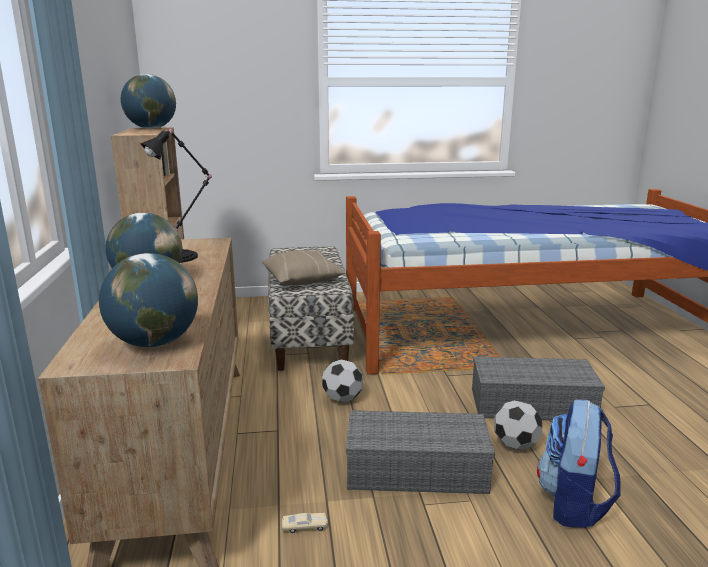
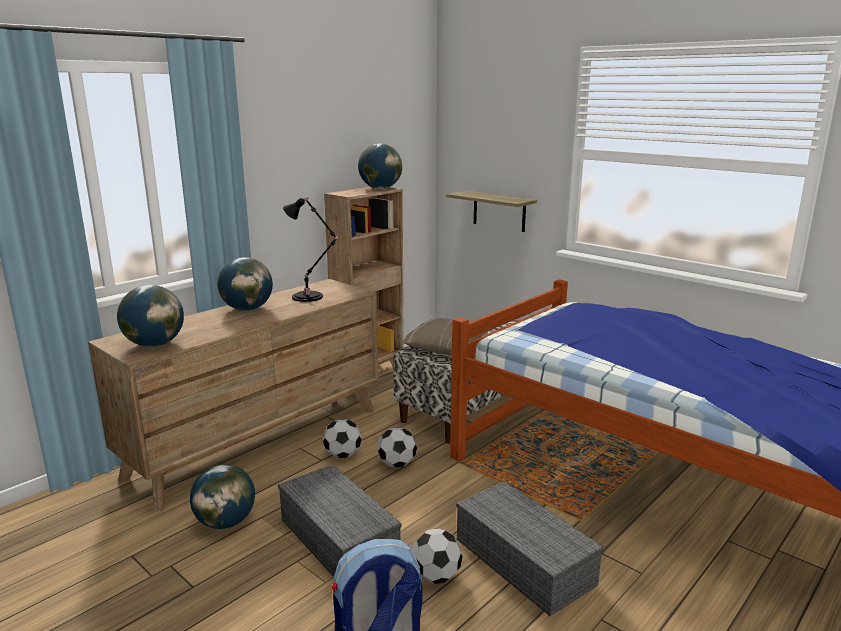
camera: 50 degrees right, 0 degrees up
(239, 148) = (499, 211): none -> shelf
(287, 416) = (343, 455): none -> football
(305, 526) = (225, 522): beige toy car -> globe

